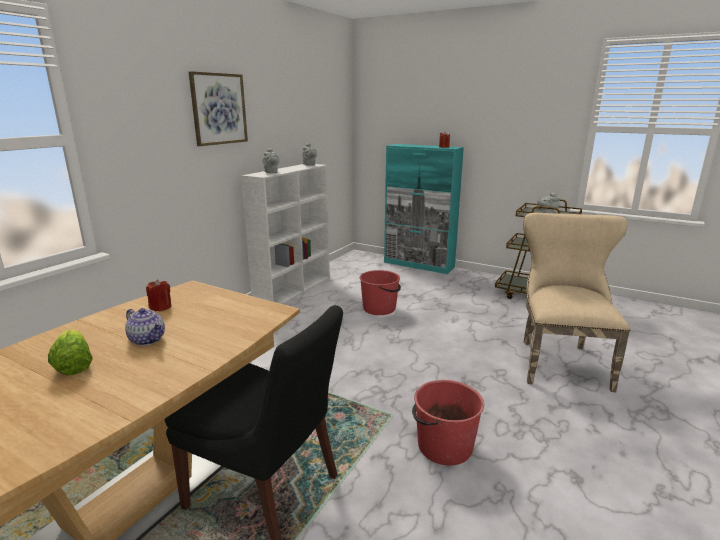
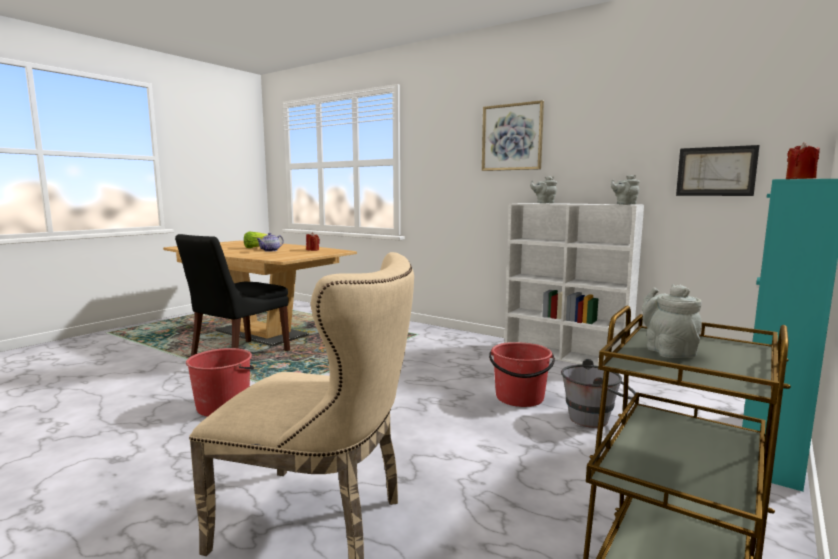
camera: 95 degrees right, 10 degrees down
(325, 137) = (716, 171): none -> picture
(404, 291) = (597, 419): none -> grey bucket

